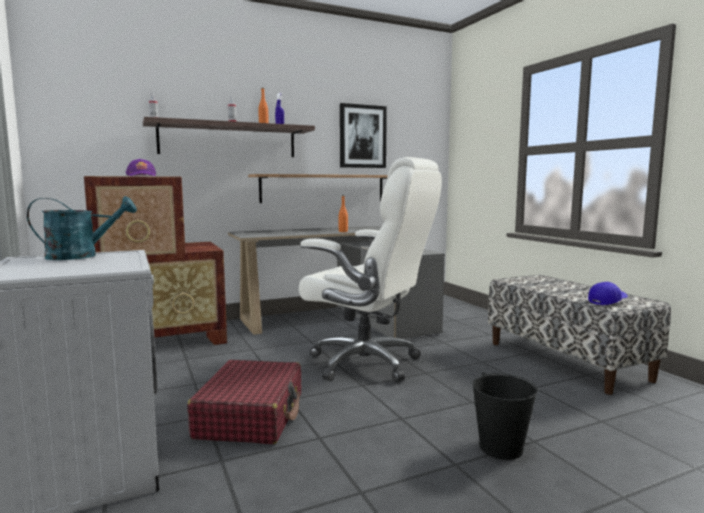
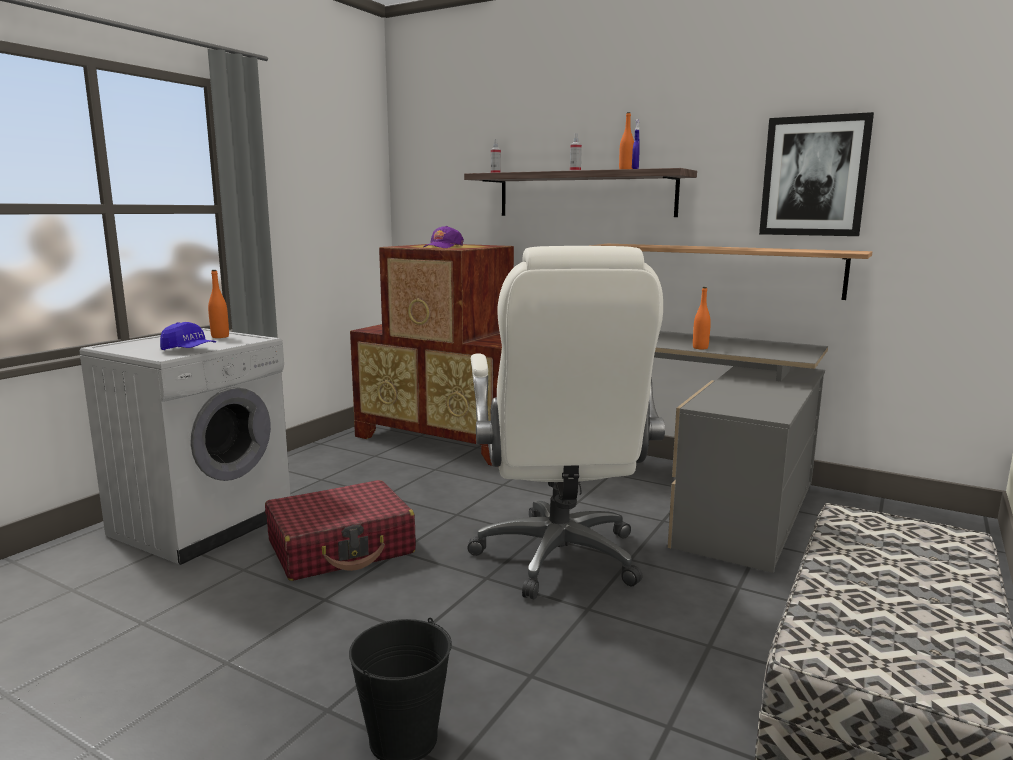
camera: 55 degrees right, 5 degrees up
(81, 256) = (220, 337): turquoise watering can -> orange bottle
(607, 301) = (860, 640): blue cap -> blue cap (189, 351)

